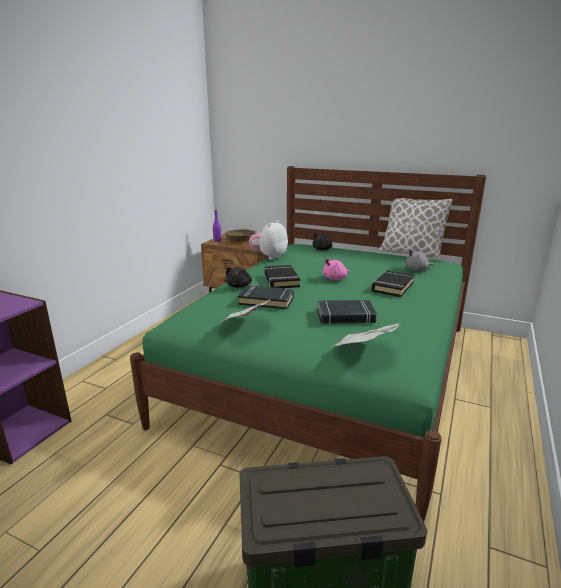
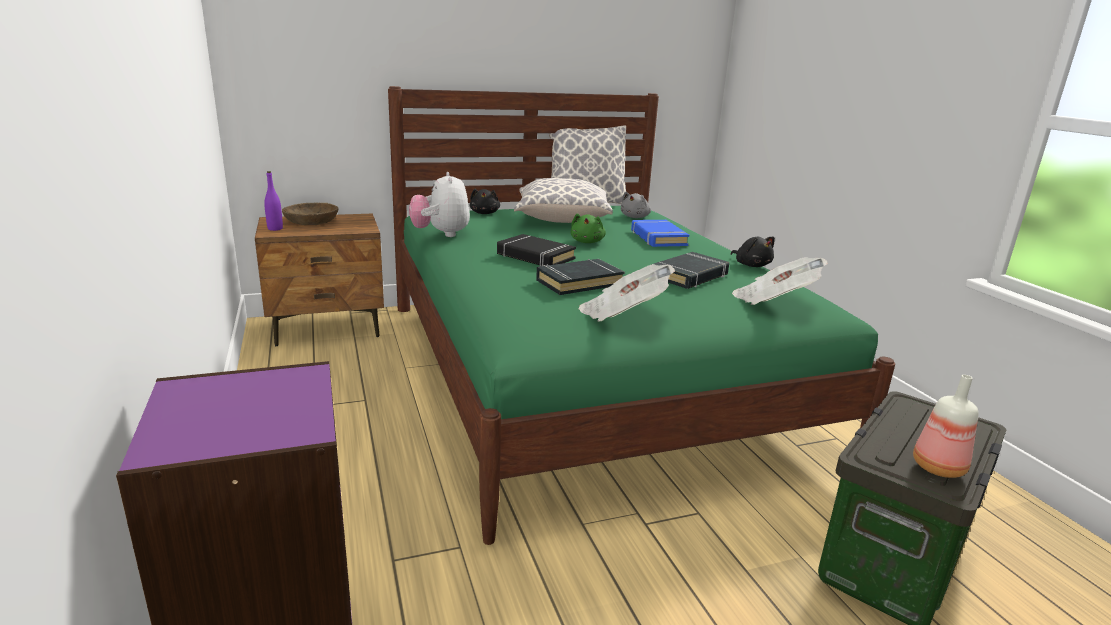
camera: 45 degrees left, 0 degrees up
(239, 286) = (498, 275): black plush toy -> black plush toy (751, 265)
(282, 513) = (936, 467): none -> bottle
(335, 279) = (587, 242): pink plush toy -> green plush toy
(357, 262) = (562, 220): none -> pillow
(392, 287) = (658, 238): black book -> blue book

